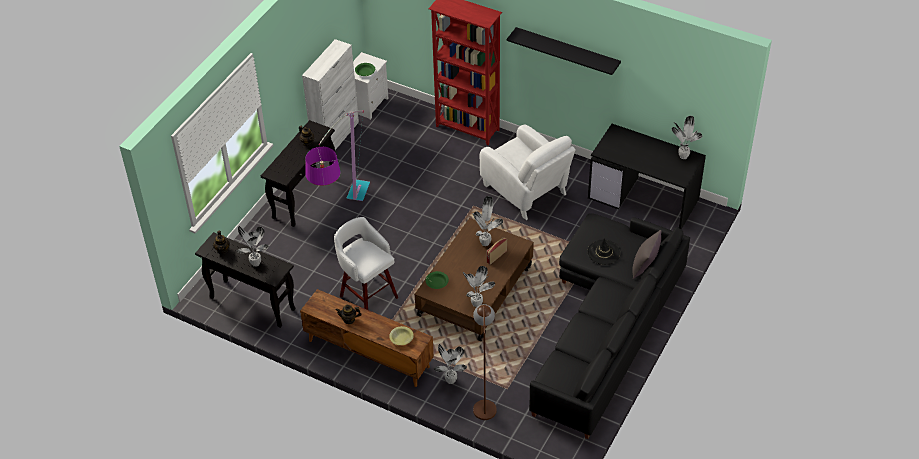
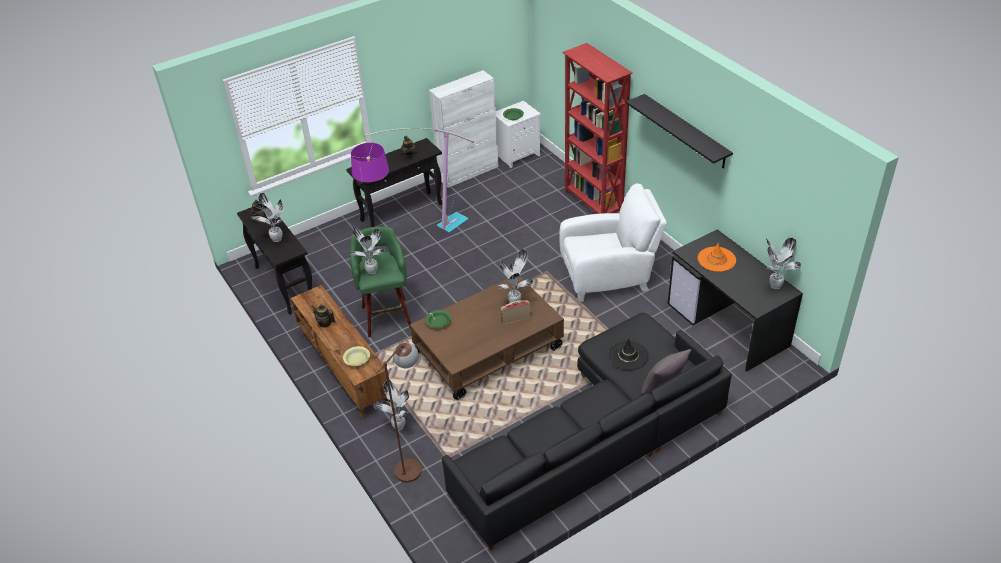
camera: 30 degrees right, 5 degrees down
(367, 295) = (386, 316): white stool -> green stool
(477, 304) = (460, 358): potted plant -> potted plant (372, 272)
(526, 191) = (609, 276): white armchair -> white armchair turned 90 degrees counterclockwise
(628, 150) = (716, 259): none -> orange hat

